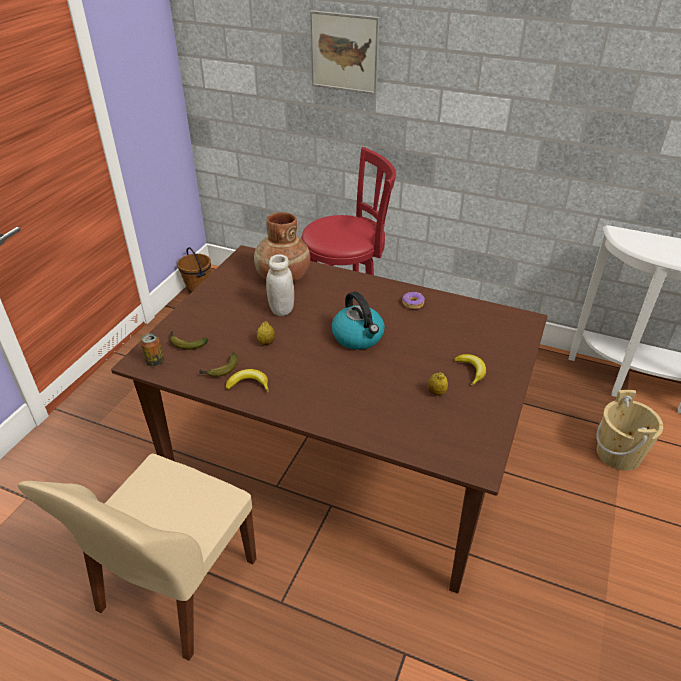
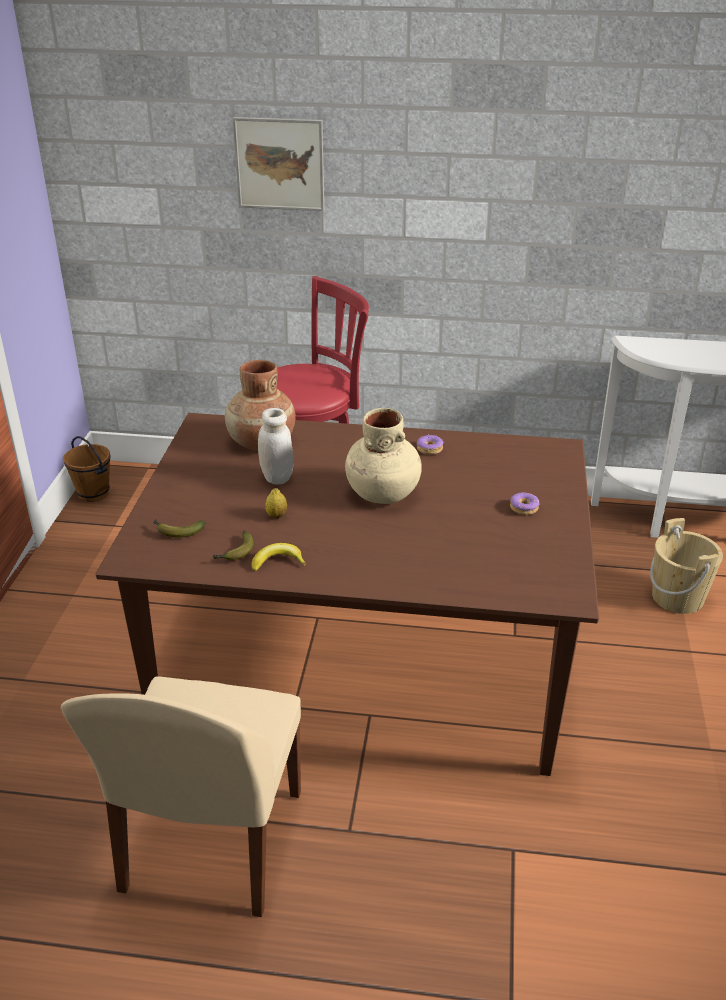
camera: 15 degrees left, 5 degrees down
(155, 362) = (148, 557): can -> none
(358, 337) = (383, 493): kettle -> beige vase
(436, 392) = (495, 535): lemon -> none
(471, 371) = (524, 508): banana -> donut

